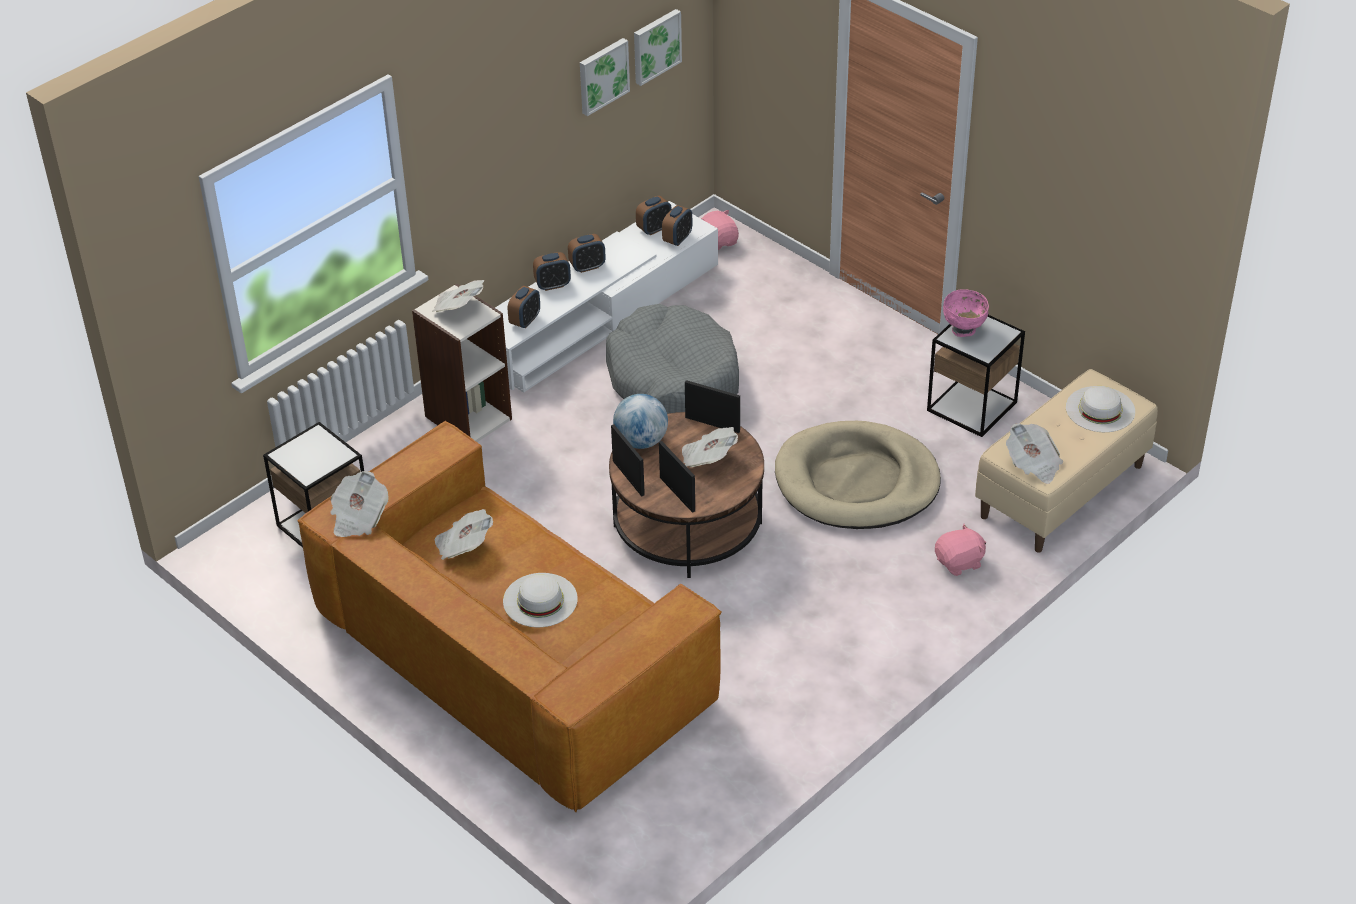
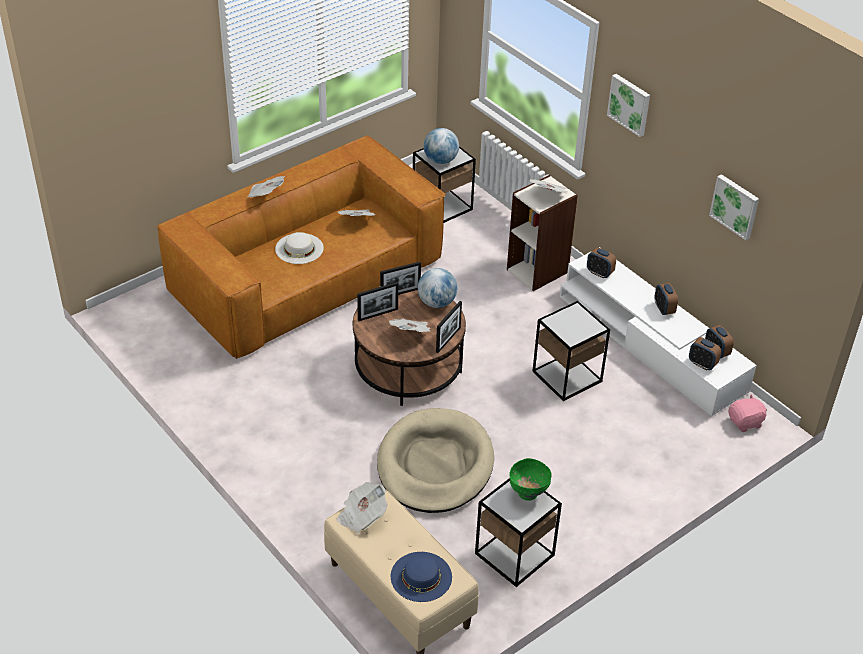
camera: 95 degrees right, 0 degrees up
(326, 457) = (440, 160): none -> globe
(358, 518) = (361, 156): newspaper -> newspaper (266, 195)
(552, 285) = (641, 289): alarm clock -> none
(655, 46) = (783, 238): picture -> picture (630, 104)
(673, 380) = (567, 376): grey dog bed -> side table
(959, 562) = (333, 511): pink plush toy -> none
(964, 330) = (528, 493): pink bowl -> green bowl
(1100, 409) = (421, 576): white hat -> blue hat

